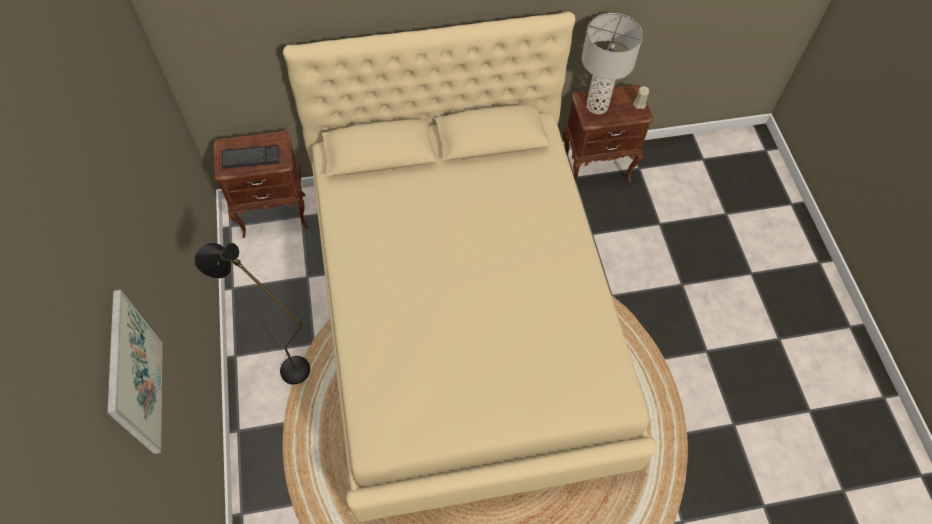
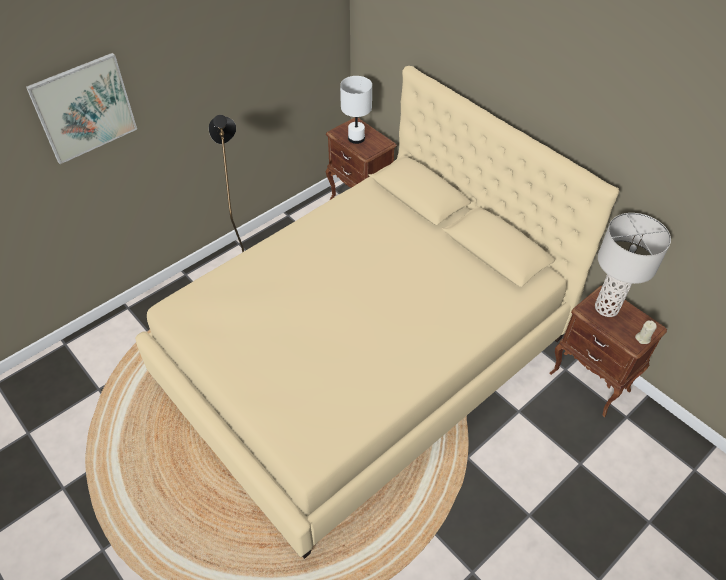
camera: 60 degrees right, 10 degrees down
(251, 157) = (356, 138): keyboard -> white table lamp

